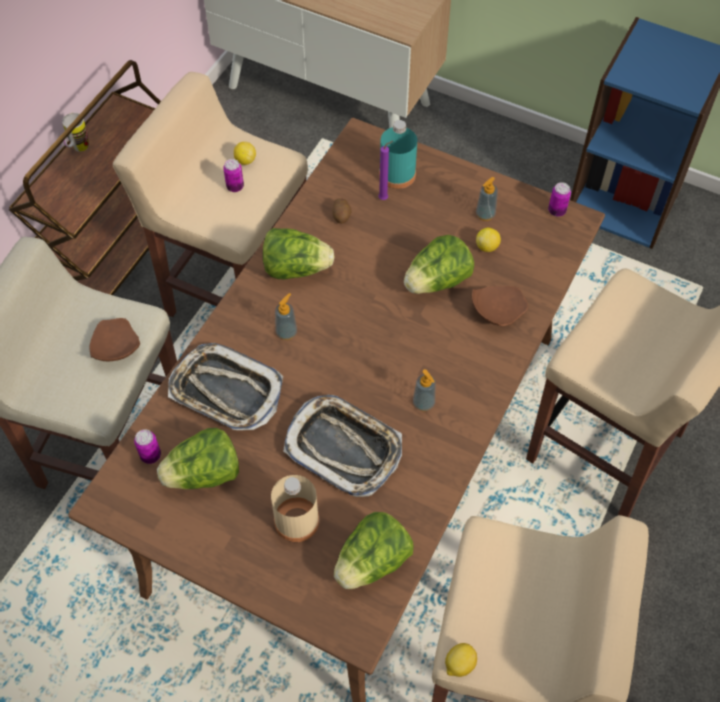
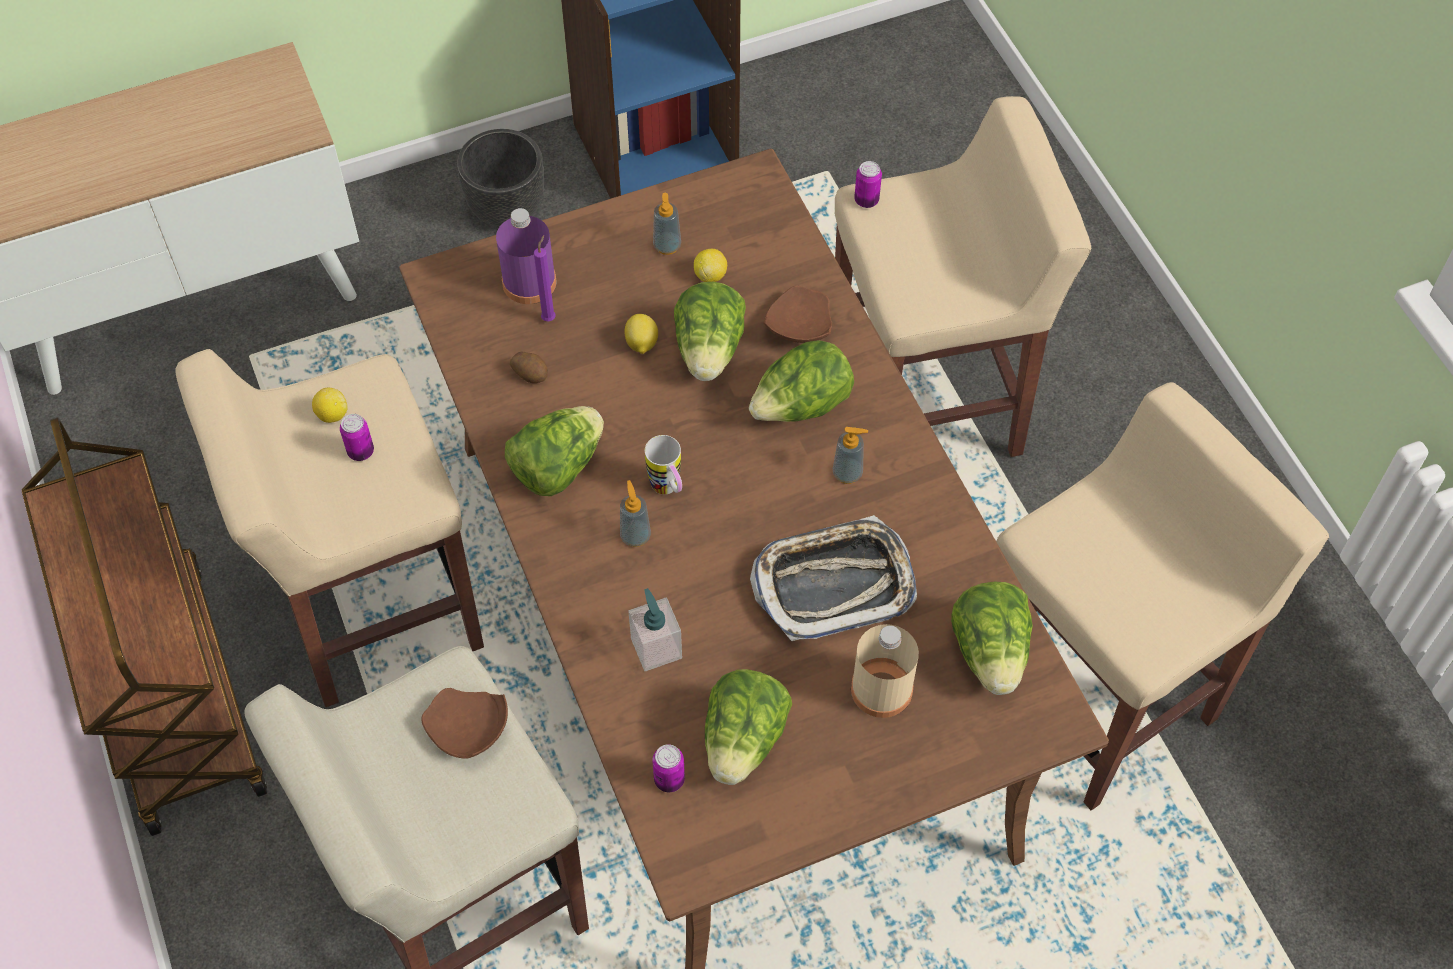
camera: 50 degrees left, 0 degrees up
(78, 149) = (76, 591): mug -> mug (668, 490)
(226, 392) = (656, 648): tray -> soap dispenser
(397, 174) = (529, 282): turquoise bottle -> purple bottle
(445, 350) = (801, 407): none -> lettuce
(459, 664) = (1152, 663): lemon -> lemon (641, 344)
(513, 170) = (507, 211): none -> black planter
(556, 211) = (727, 183): can -> can (866, 200)

